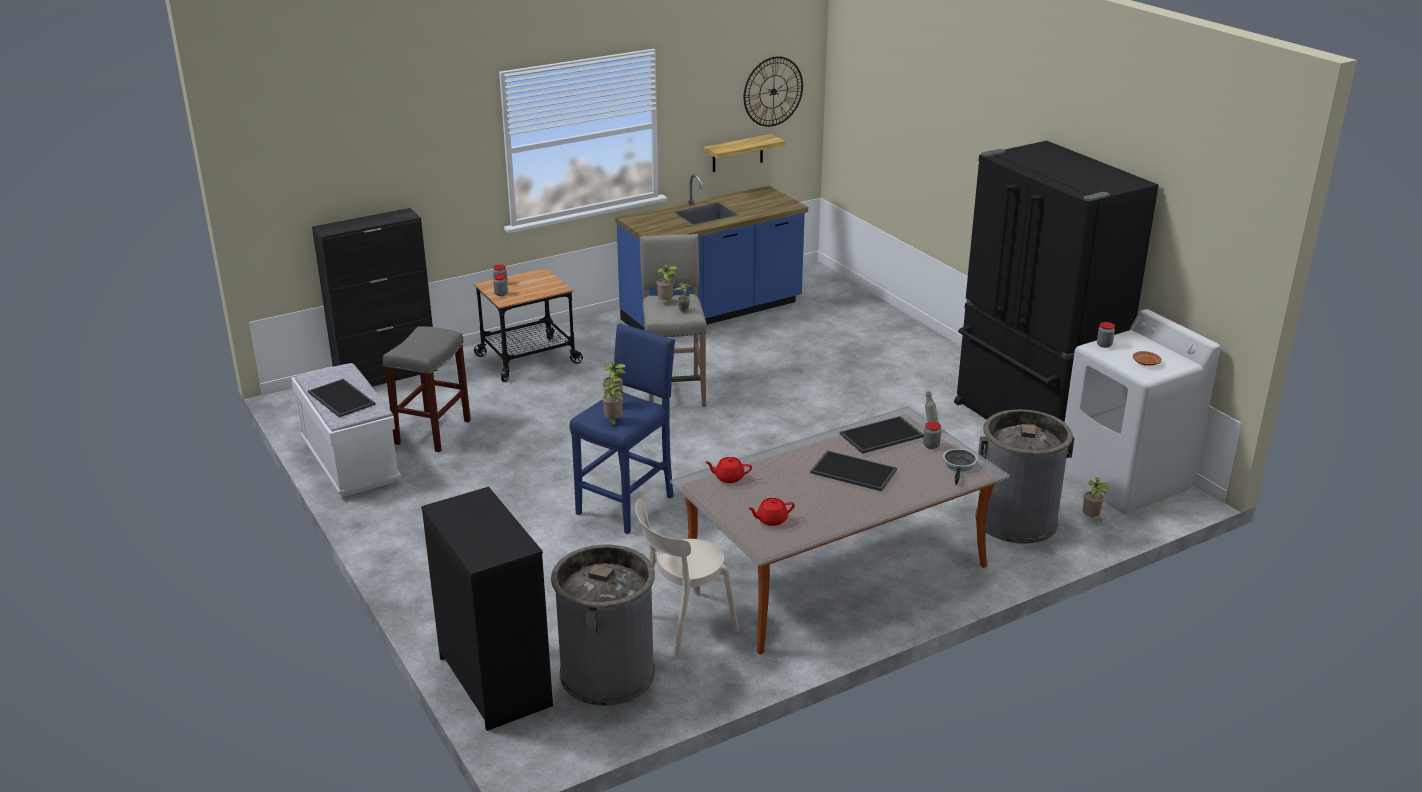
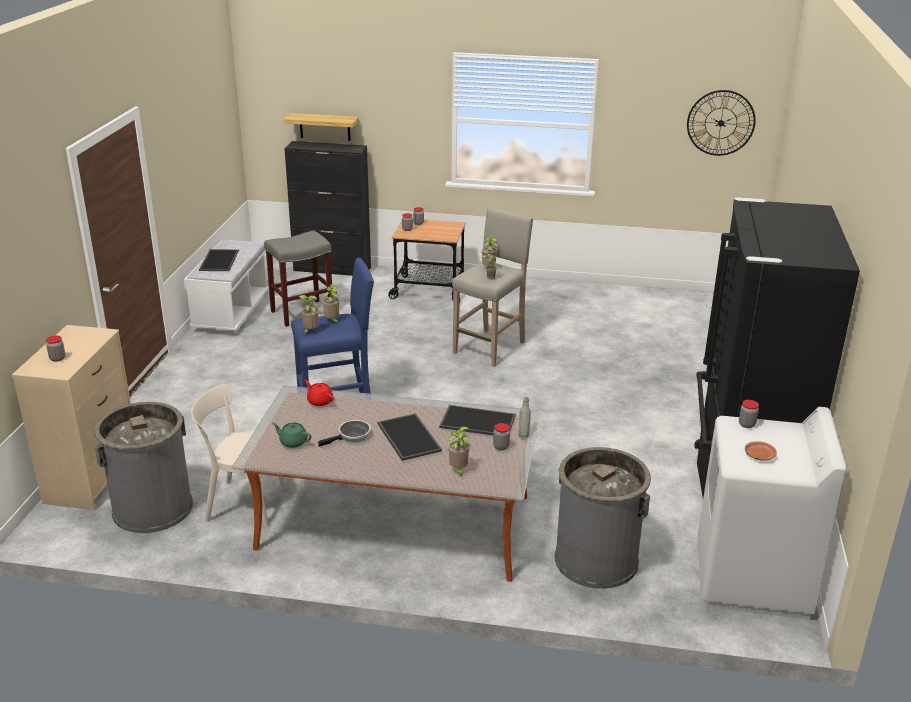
camera: 40 degrees right, 0 degrees up
(487, 538) = (57, 358): none -> jar
(496, 681) = (93, 477): black dresser -> beige dresser
(712, 313) = (605, 304): blue counter -> none
(737, 153) = (675, 172): shelf -> shelf (325, 127)
(771, 520) = (293, 442): red teapot -> green teapot
(959, 466) = (494, 471): frying pan -> frying pan (352, 436)
(1091, 519) = (665, 593): potted plant -> potted plant (458, 470)

